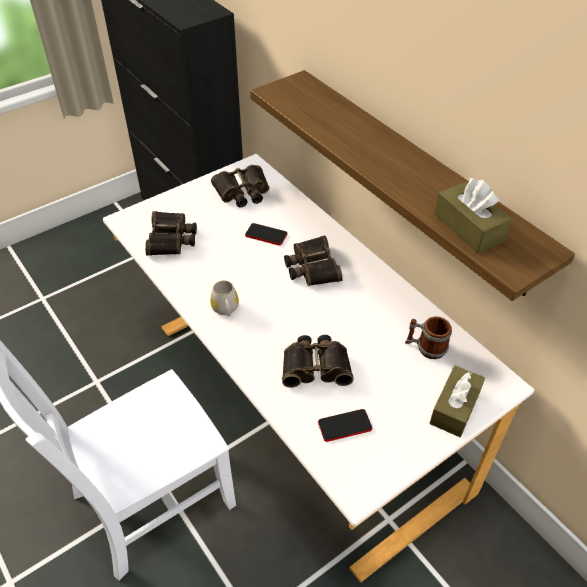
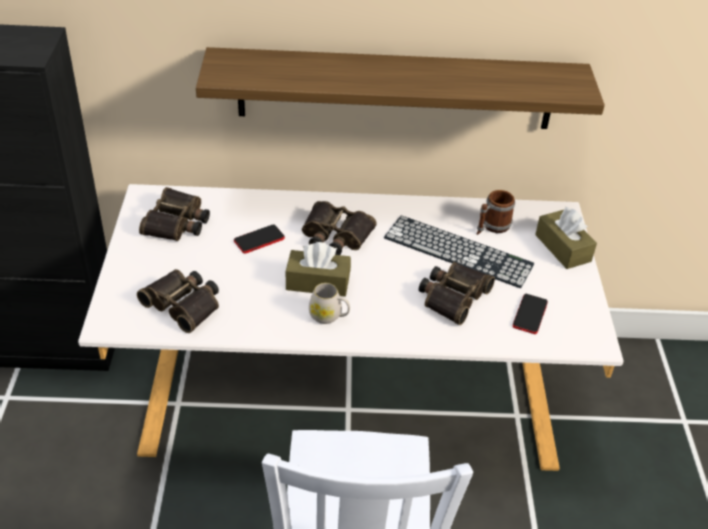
camera: 55 degrees left, 5 degrees down
(372, 342) = (458, 251): none -> keyboard
(468, 228) = (521, 86): brown tissue box -> brown tissue box (318, 282)

